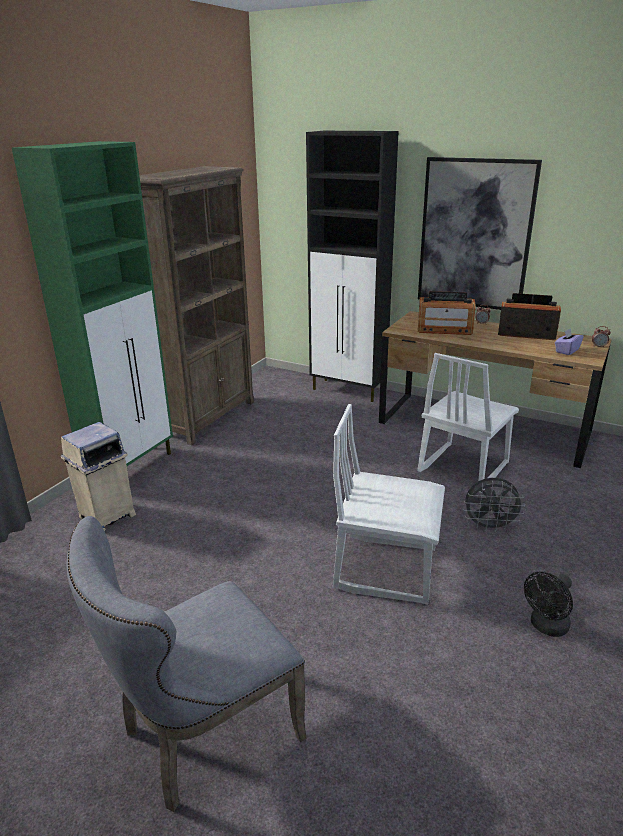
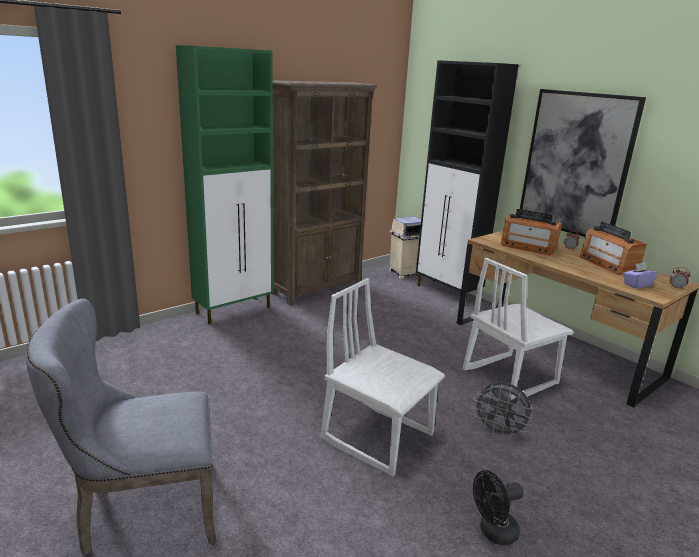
camera: 20 degrees right, 5 degrees down
(106, 516) = (192, 339): beige trash can -> beige trash can (404, 273)
(526, 334) = (608, 264): radio -> radio turned 150 degrees counterclockwise

